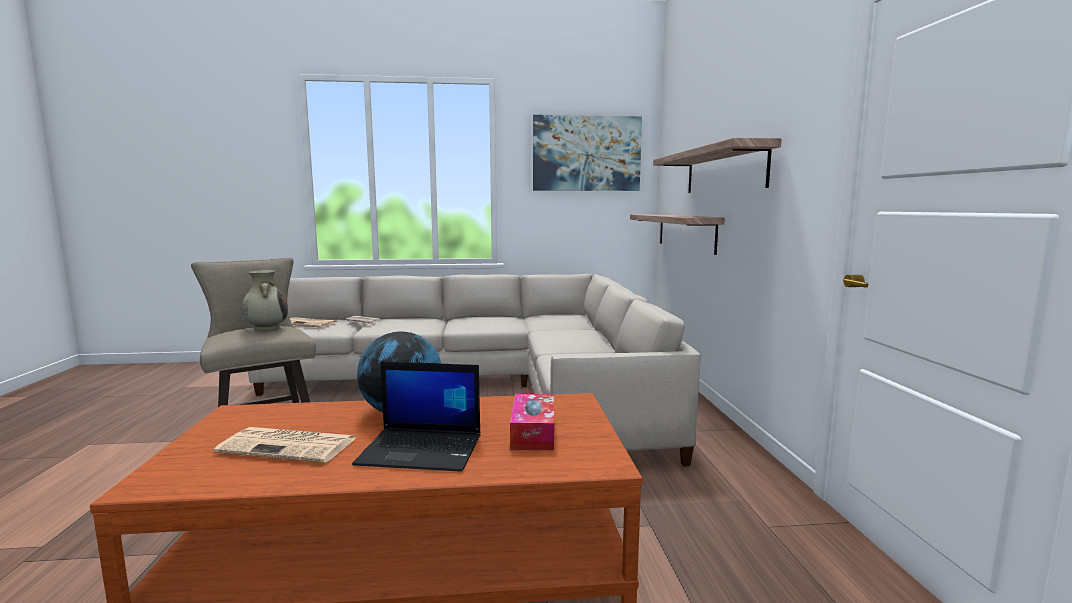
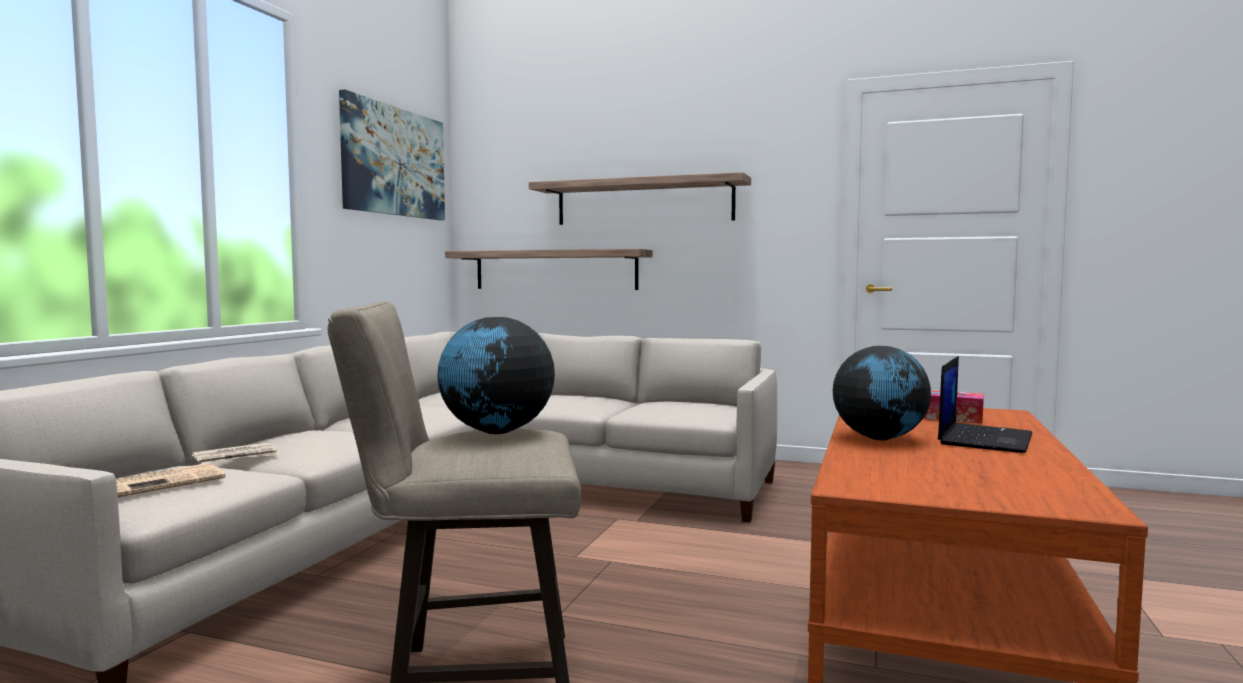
camera: 65 degrees left, 5 degrees down
(266, 328) = (496, 431): beige vase -> globe
(290, 445) = (973, 468): newspaper -> none

